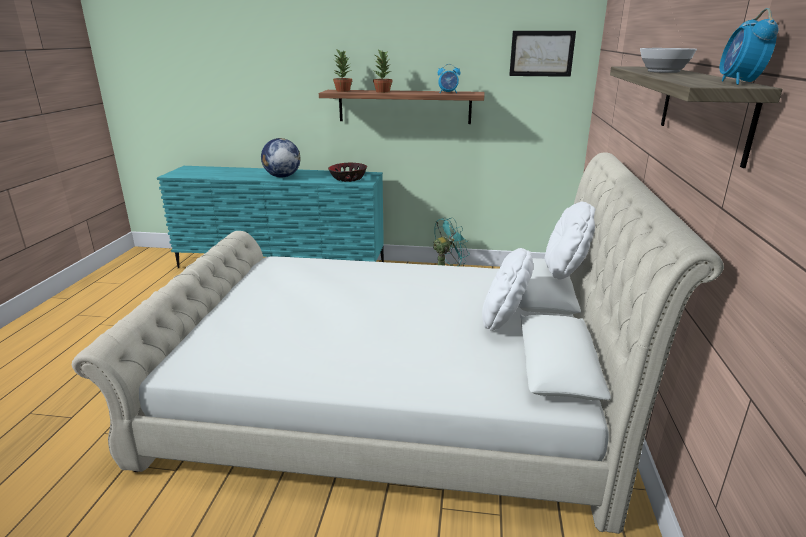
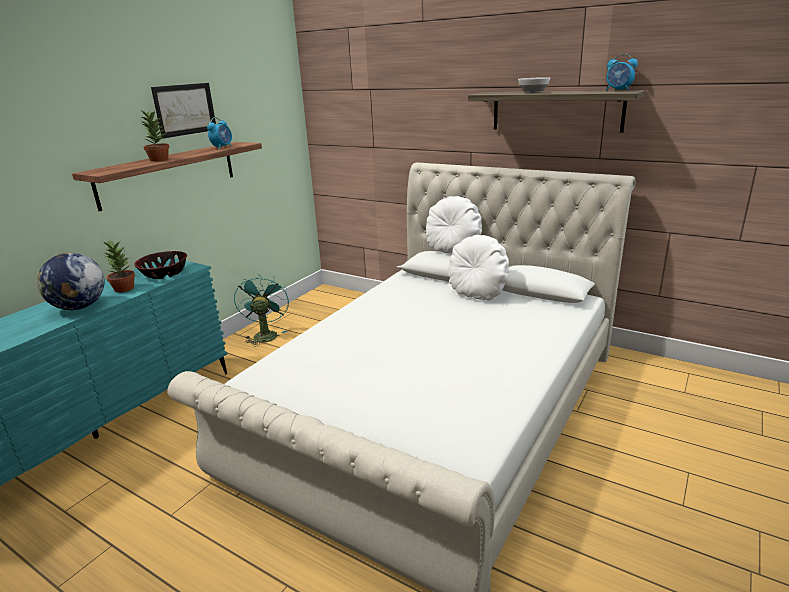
camera: 65 degrees left, 0 degrees up
(343, 91) = (110, 169): potted plant -> potted plant (124, 289)
(541, 53) = (269, 98): picture -> picture (185, 109)

